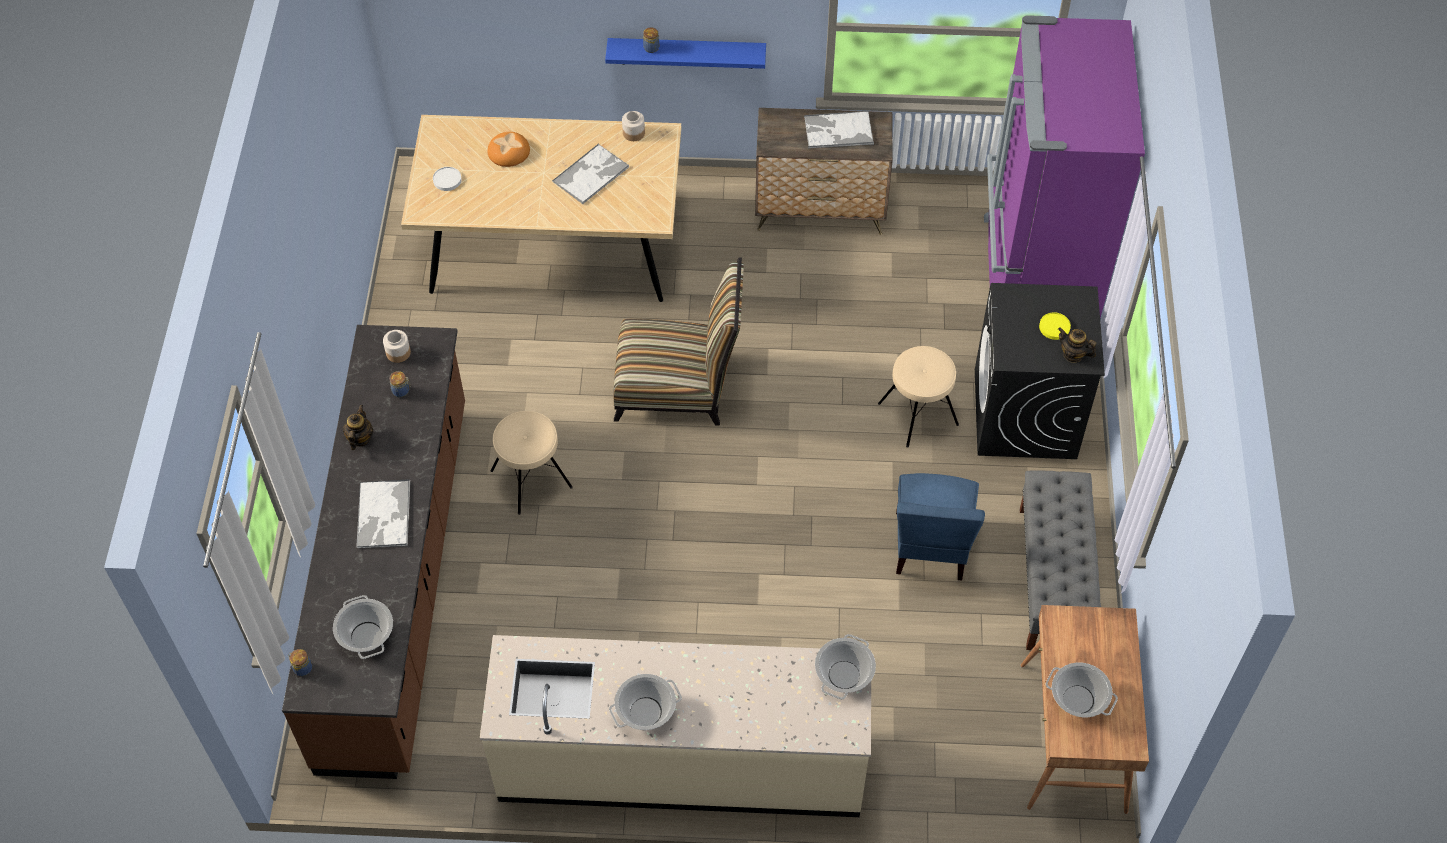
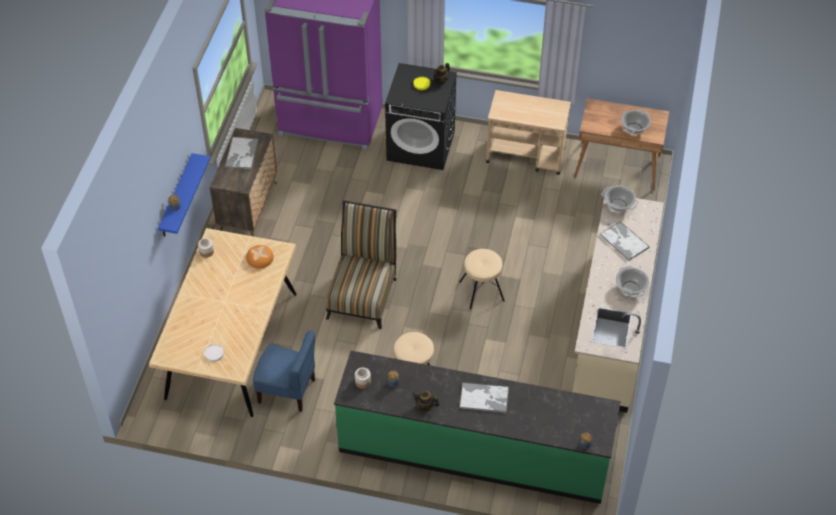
camera: 80 degrees left, 5 degrees down
(366, 635) = (567, 412): cooking pot -> none
(397, 581) = (474, 451): brown counter -> green counter
(509, 151) = (200, 318): bread -> bread (259, 258)
(591, 174) = (234, 277): tray -> tray (623, 241)
(918, 414) = (410, 189): beige stool -> beige stool (482, 291)
(931, 546) = (497, 200): blue chair -> blue chair (287, 390)
(1052, 579) = (526, 155): grey bench -> beige cart

